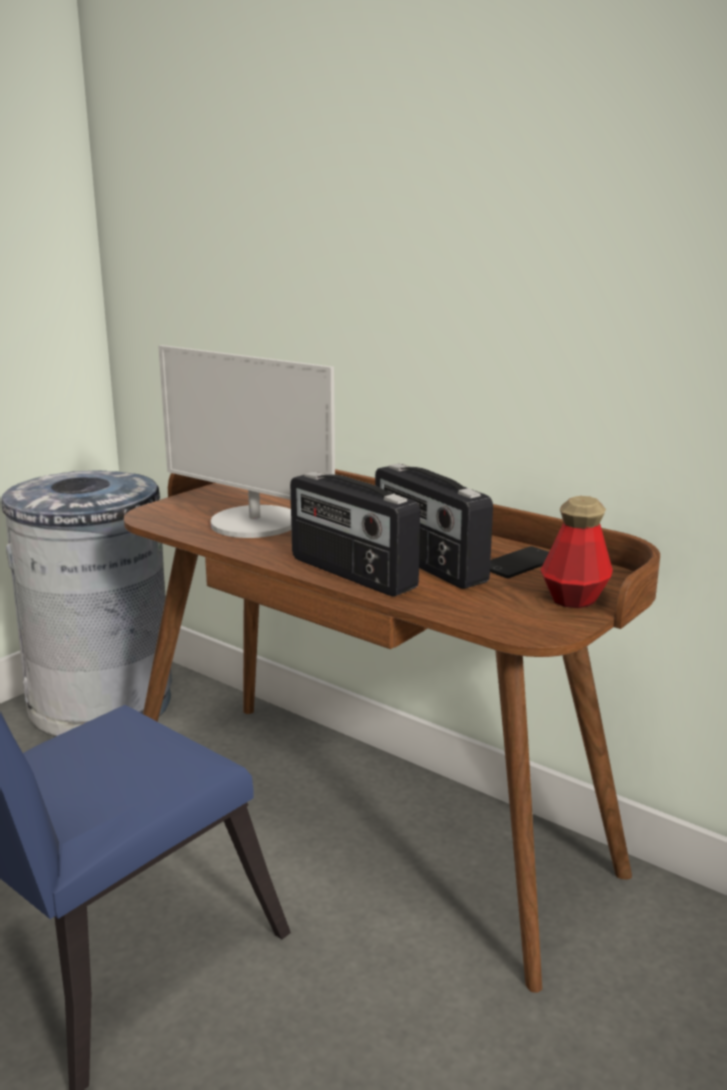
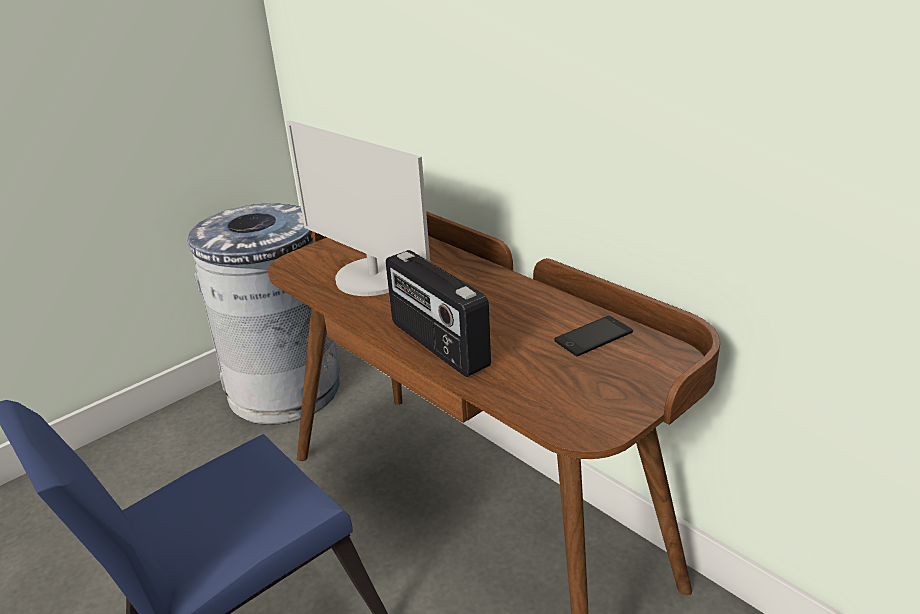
camera: 10 degrees right, 10 degrees up
(427, 565) = (508, 335): radio -> none
(574, 598) = (632, 386): bottle -> none

